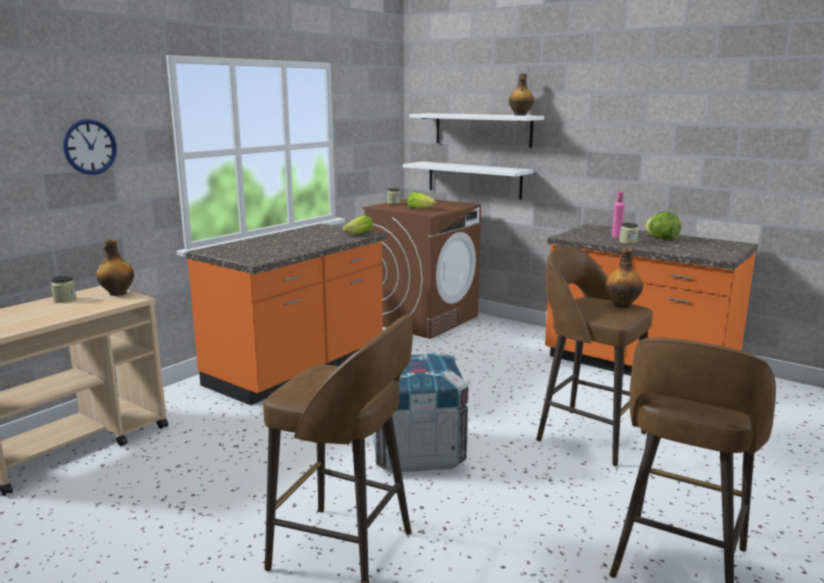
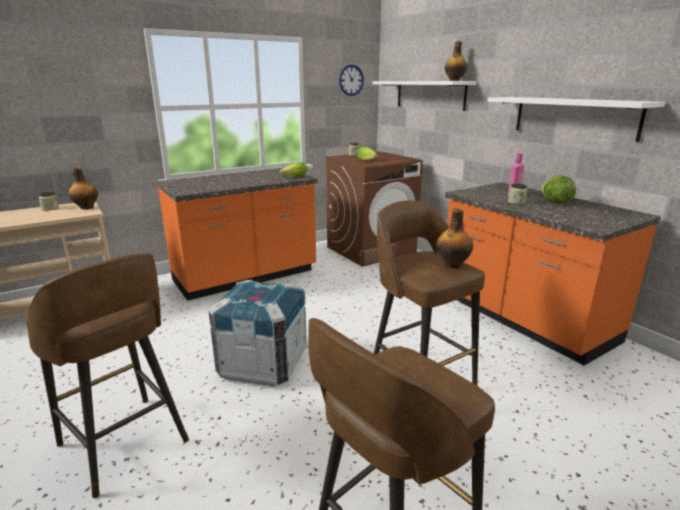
camera: 20 degrees right, 5 degrees up
(90, 147) = (77, 98): wall clock -> wall clock (351, 80)
(474, 179) = (422, 138): white shelf -> white shelf (574, 117)

